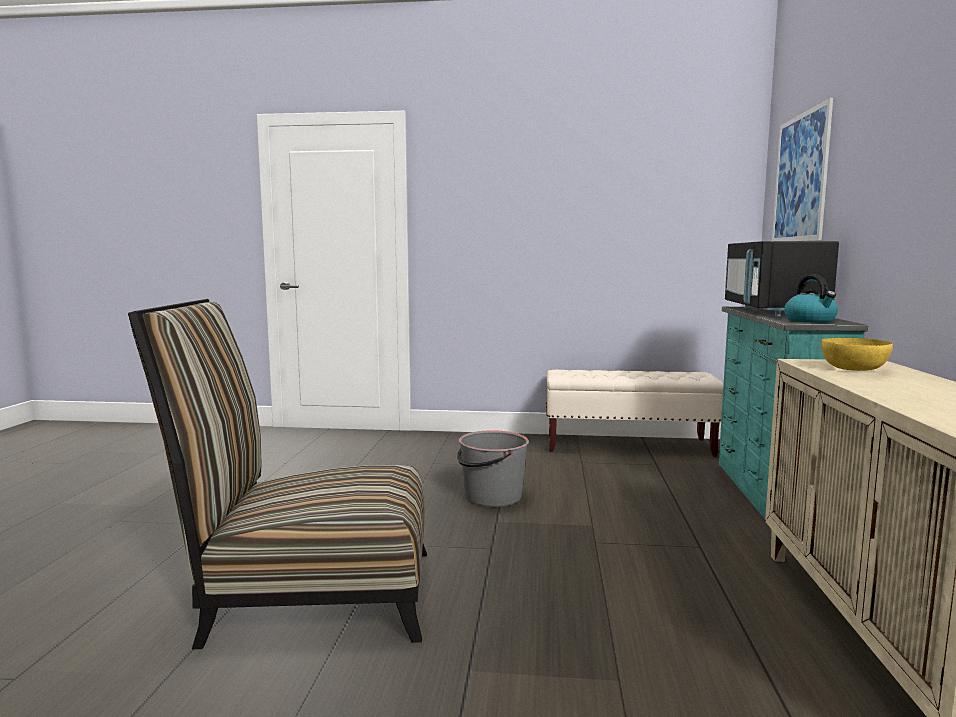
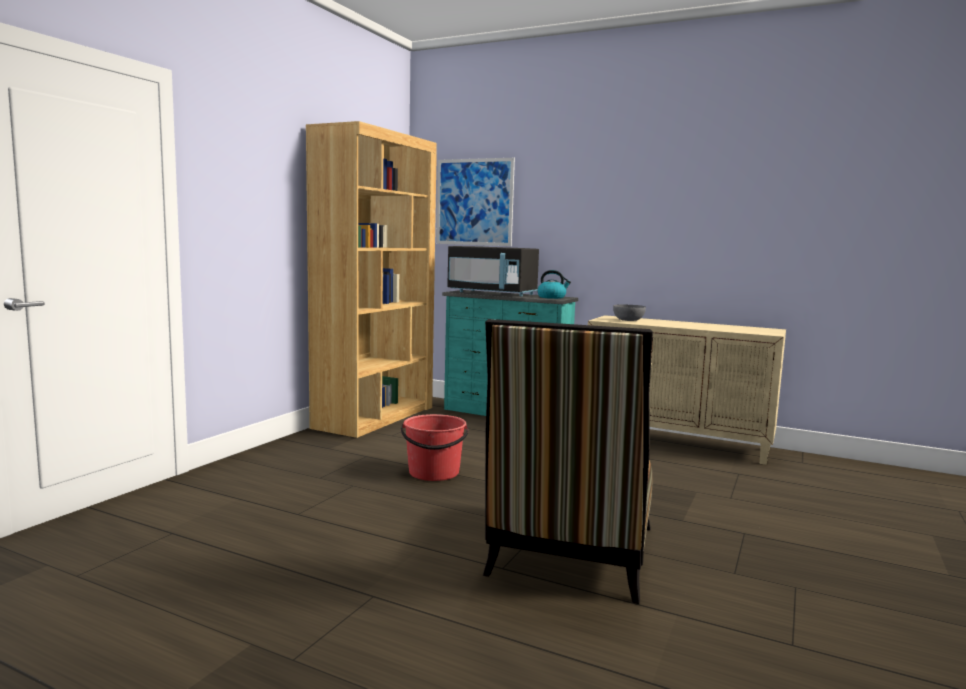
camera: 70 degrees left, 0 degrees up
(492, 497) = (434, 473): grey bucket -> red bucket
(628, 446) = (375, 417): beige bench -> brown bookcase
(853, 369) = (628, 320): yellow bowl -> grey bowl

